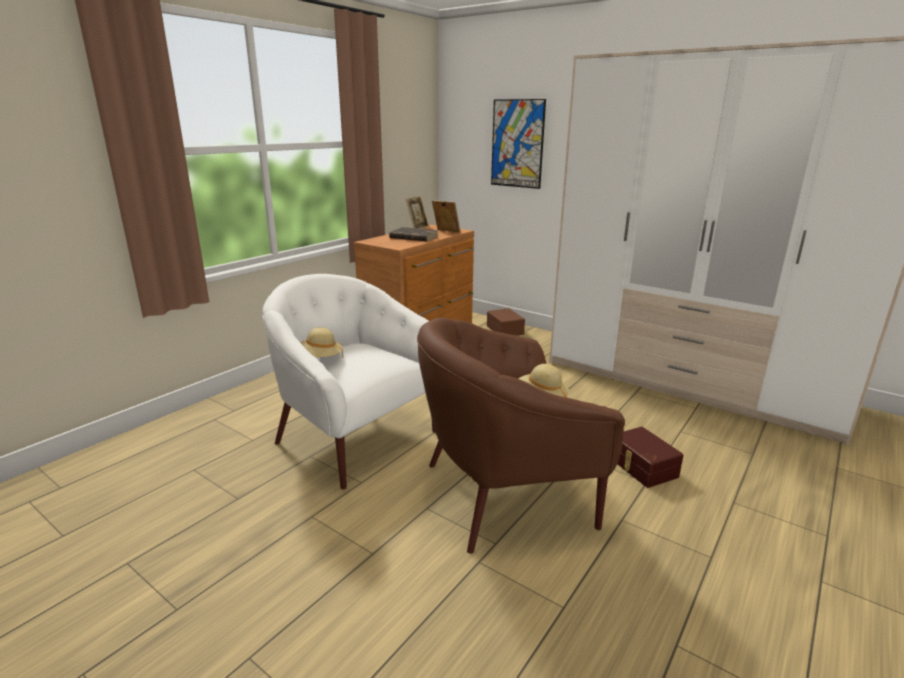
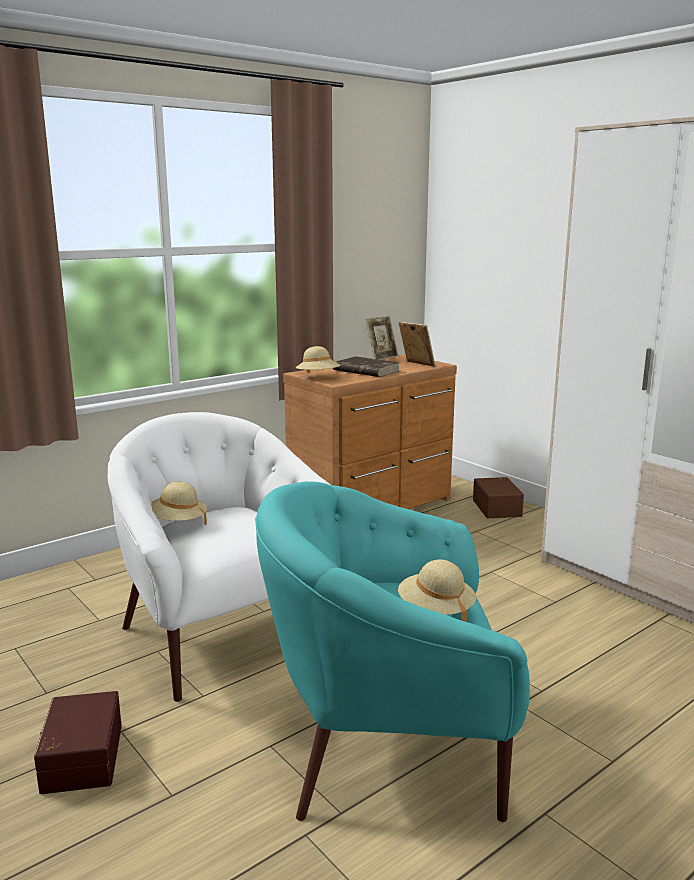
camera: 15 degrees right, 5 degrees down
(383, 244) = (318, 377): none -> beige hat
(505, 493) = (388, 742): brown armchair -> turquoise armchair
(517, 144) = (524, 247): picture -> none
(641, 467) = (614, 737): brown storage box -> brown storage box (80, 758)

